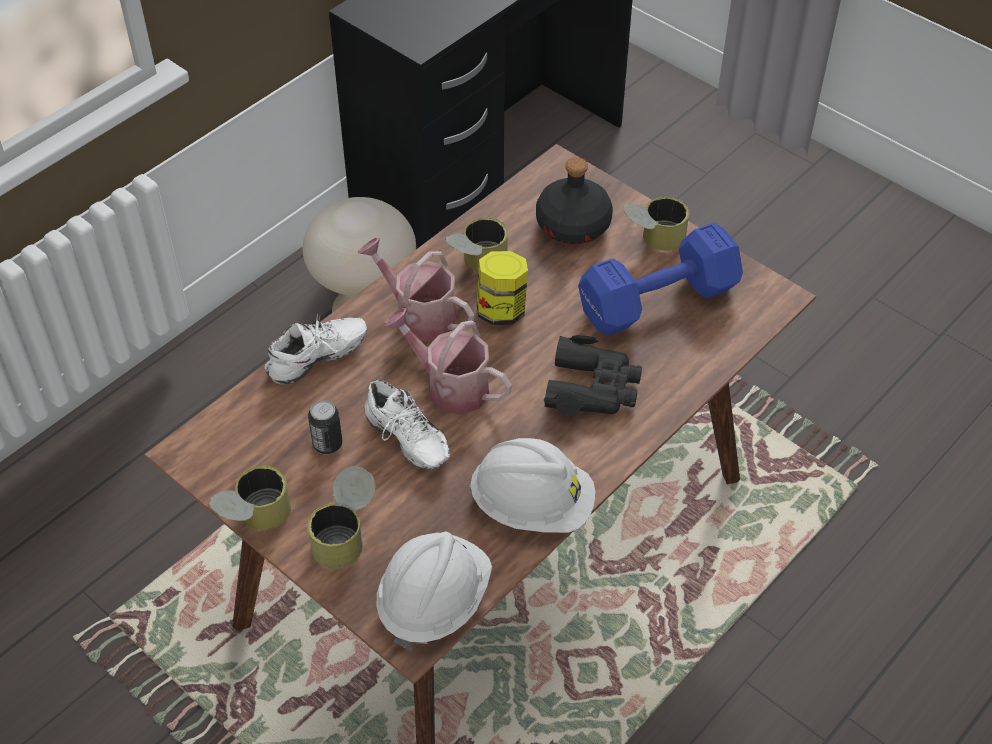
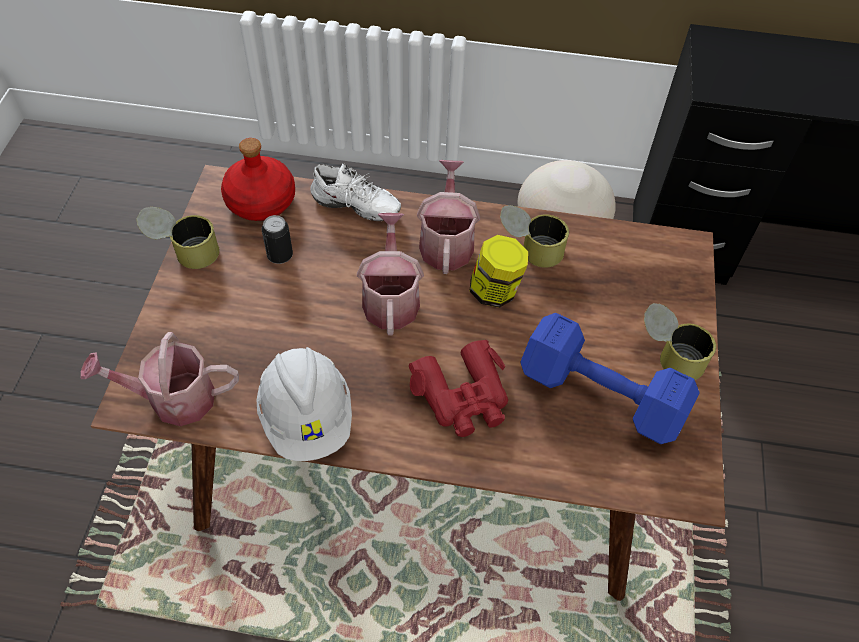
camera: 55 degrees right, 5 degrees up
(242, 430) = (260, 201): none -> red bottle
(346, 534) = (203, 311): can -> none
(404, 442) = (314, 299): white shoe -> none
(433, 601) = (173, 399): white hard hat -> watering can
(573, 226) = (631, 291): black bottle -> none
(593, 388) = (463, 396): black binoculars -> red binoculars

